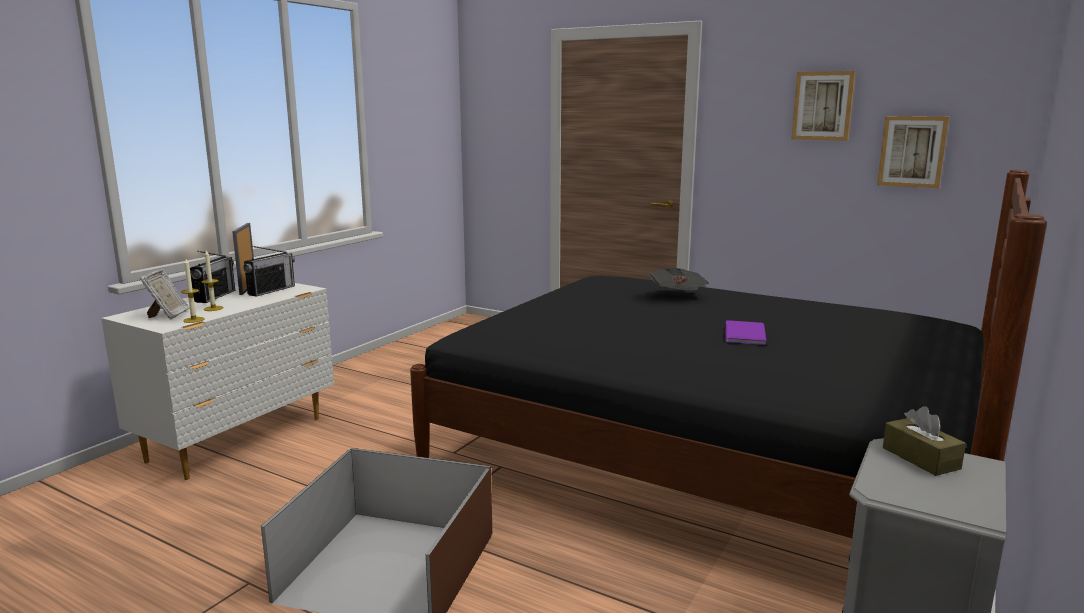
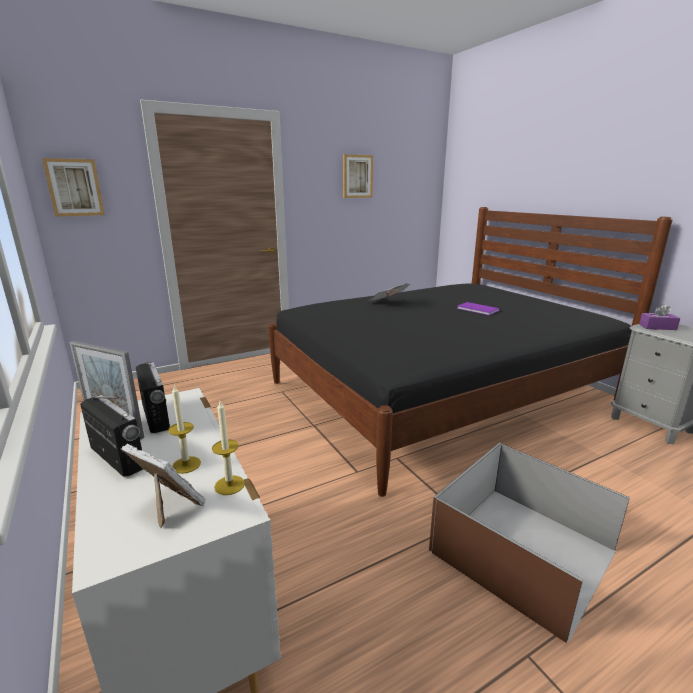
camera: 60 degrees left, 5 degrees up
(912, 151) = (398, 202): picture -> picture (74, 187)
(920, 458) = (657, 327): brown tissue box -> purple tissue box

